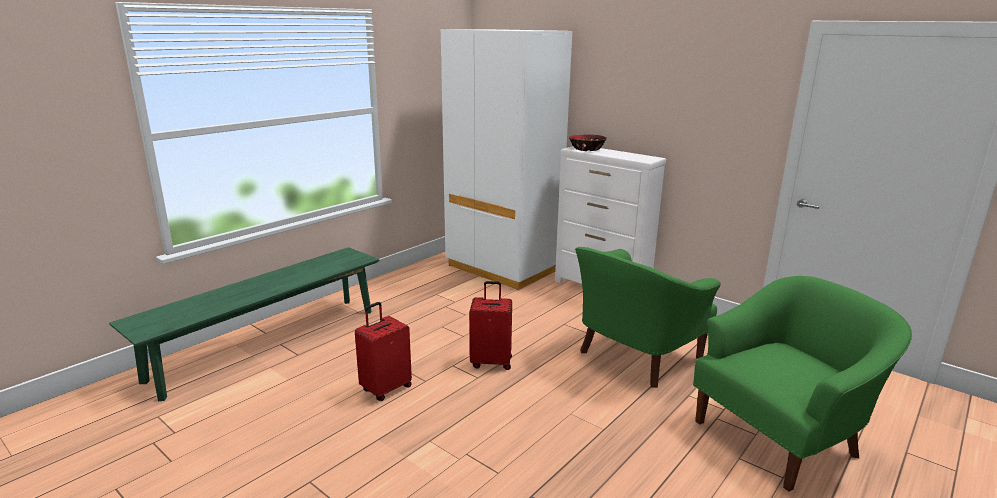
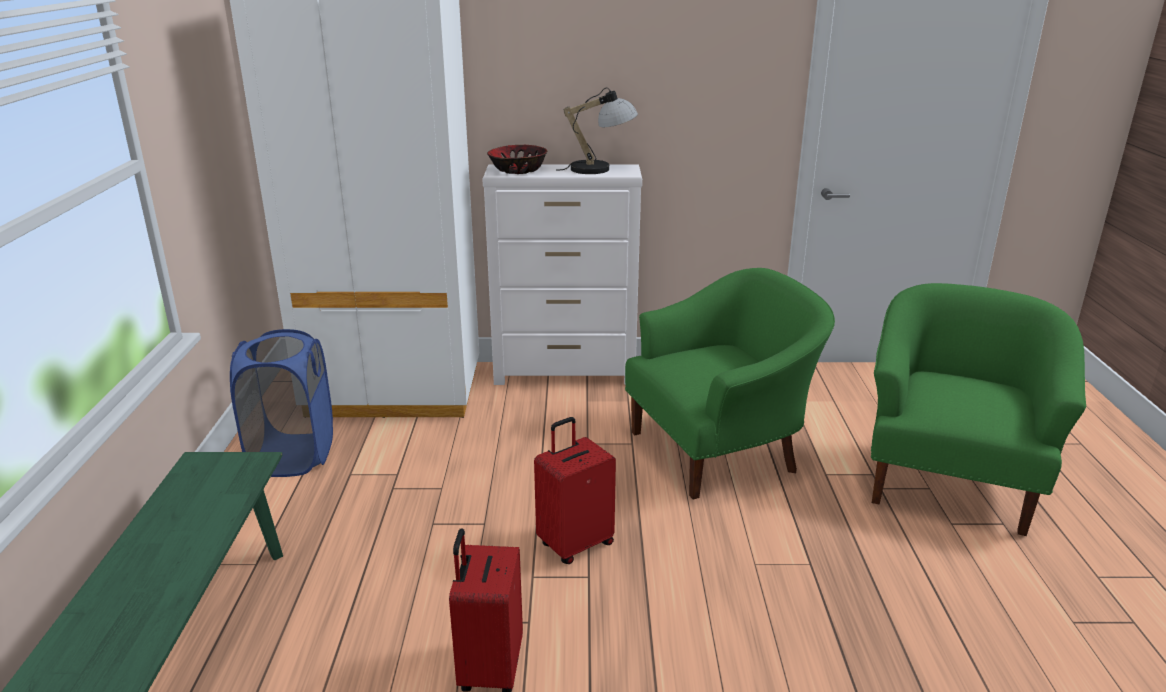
camera: 40 degrees left, 5 degrees up
(424, 278) = (293, 455): none -> blue laundry basket
(635, 156) = (601, 169): none -> table lamp
(635, 357) = (720, 451): green armchair -> green armchair turned 120 degrees counterclockwise

